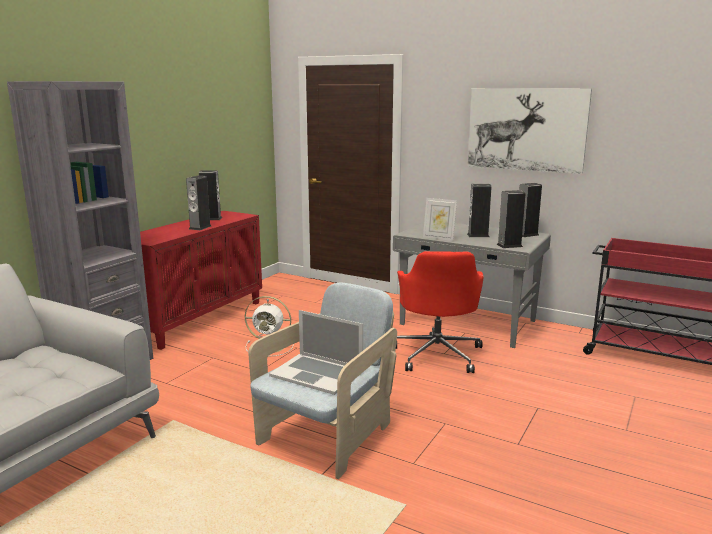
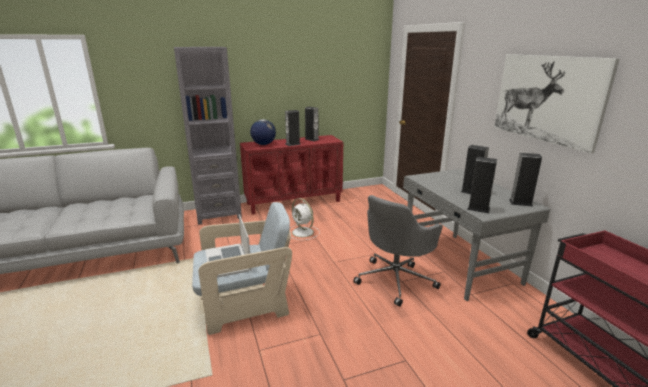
camera: 40 degrees right, 5 degrees up
(157, 234) = (263, 144): none -> globe
(437, 354) = (396, 279): red office chair -> grey office chair
(438, 238) = (432, 186): picture frame -> none

